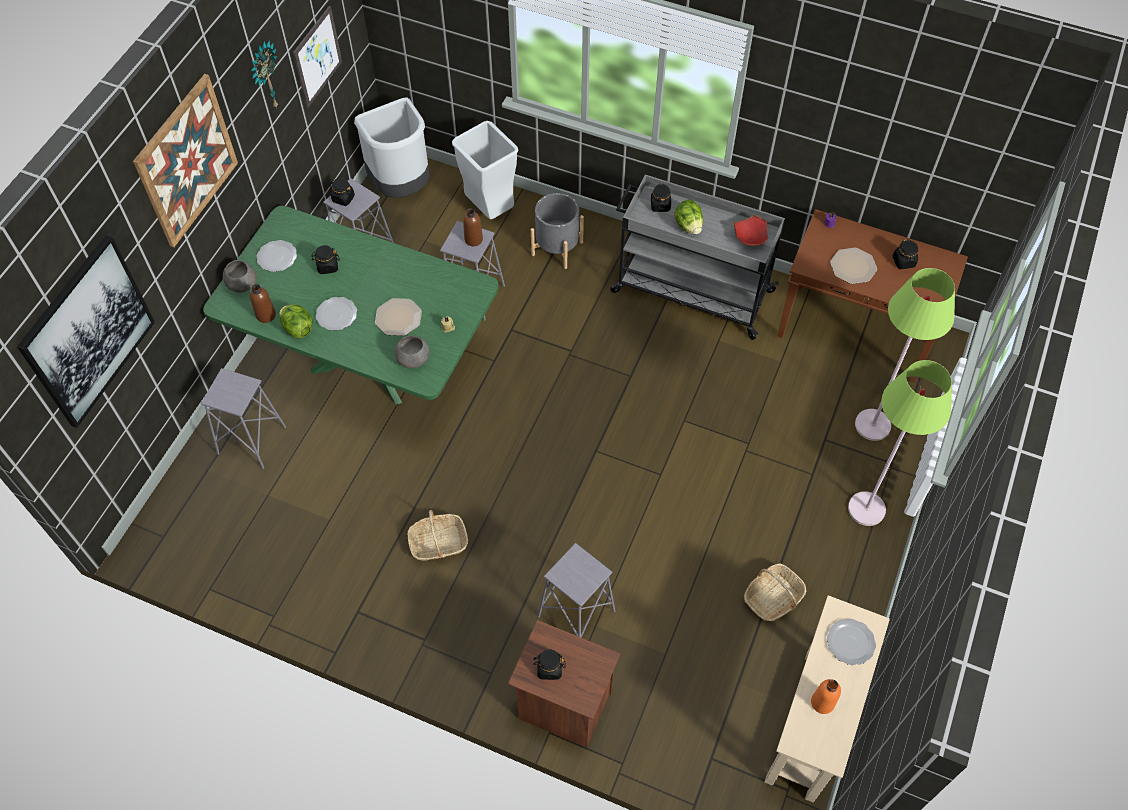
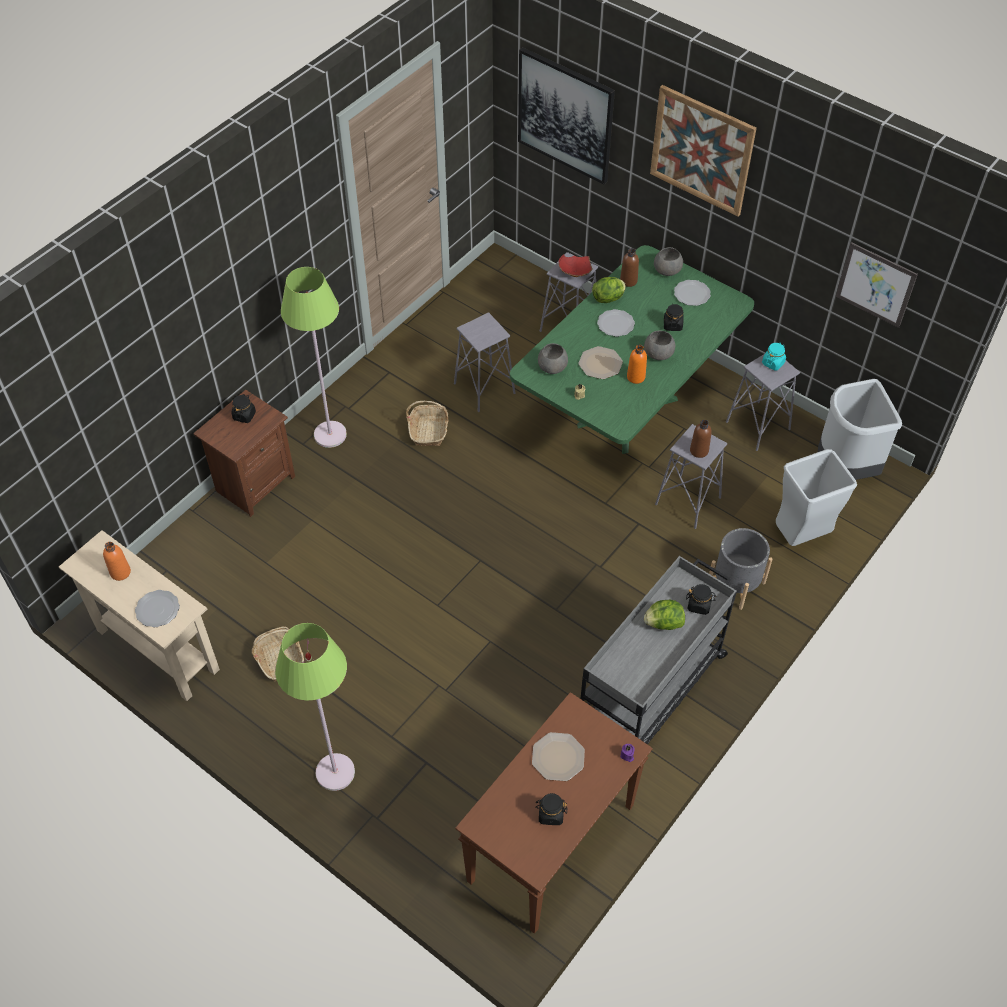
camera: 105 degrees right, 5 degrees down
(265, 76) = (810, 213): wall clock -> none
(343, 198) = (773, 363): black jar -> turquoise jar
(372, 272) = (658, 353): none -> grey bowl
(410, 285) = (636, 377): none -> orange bottle
(576, 614) = (328, 509): grey stool -> grey stool (484, 388)
(750, 239) = (631, 677): red bowl -> red bowl (575, 273)
(872, 425) = (427, 816): green floor lamp -> green floor lamp (330, 435)

